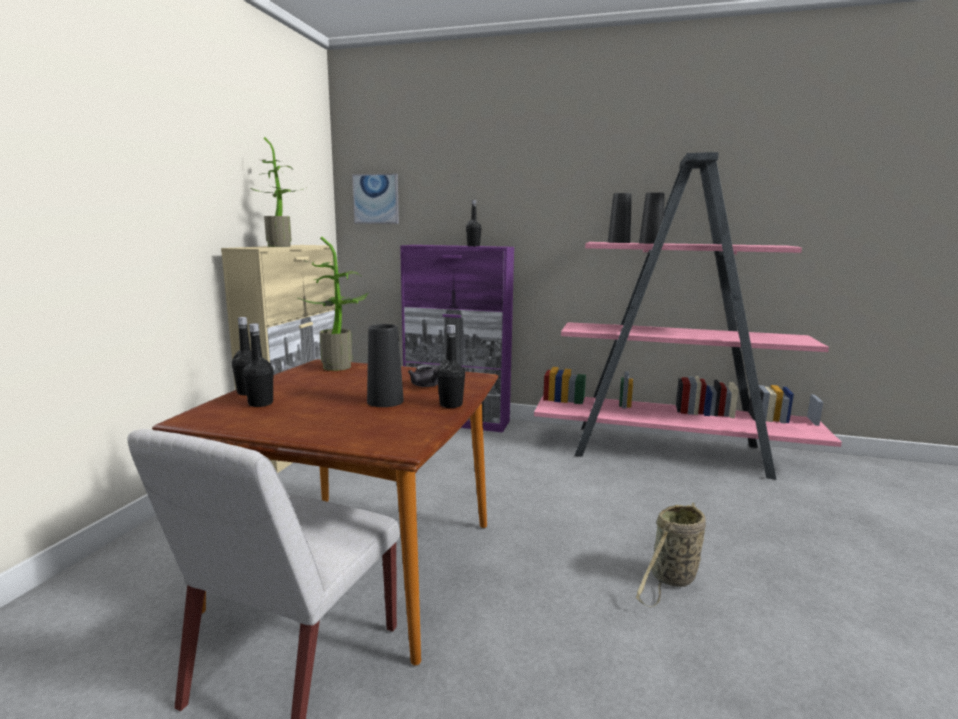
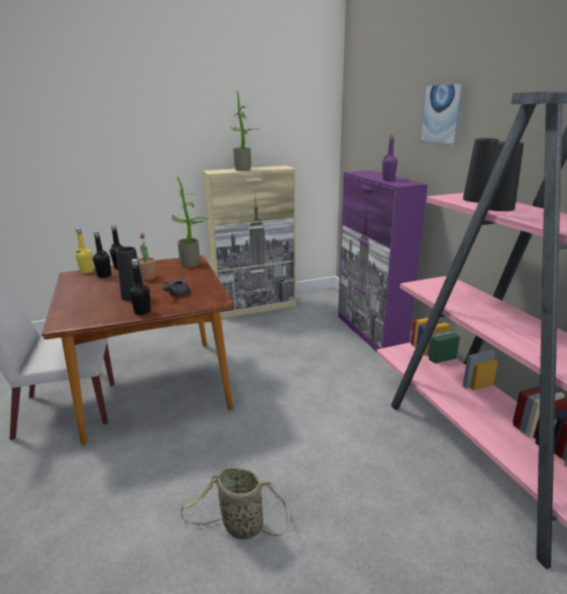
camera: 55 degrees right, 10 degrees up
(207, 409) = (87, 271): none -> yellow bottle
(332, 387) = (148, 277): none -> potted plant
(376, 199) = (358, 126): picture -> picture (442, 114)
(473, 246) = (388, 179): black bottle -> purple bottle

